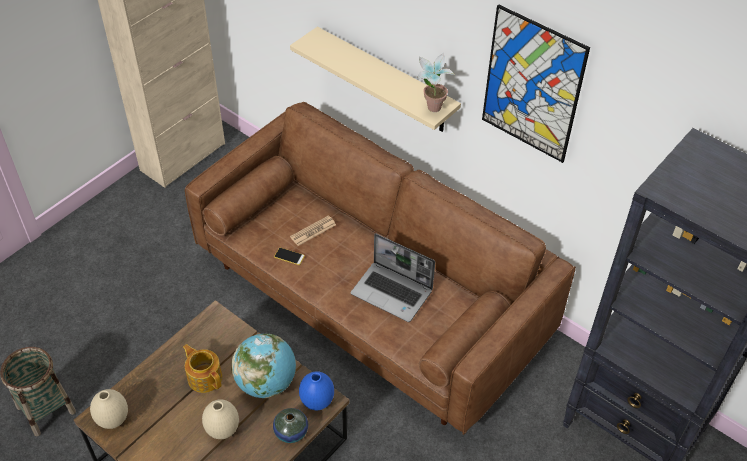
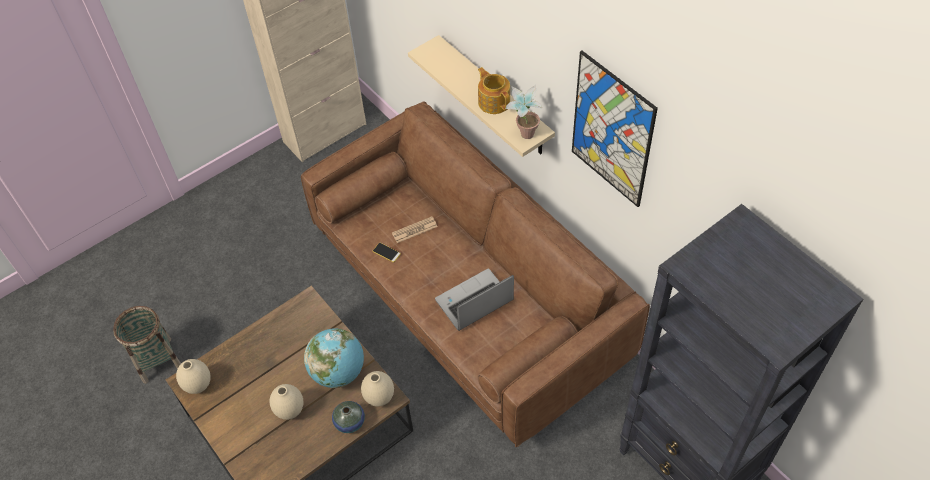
camera: 15 degrees right, 5 degrees up
(204, 377) = (285, 358): teapot -> teapot (494, 102)
(317, 403) = (379, 398): blue vase -> beige vase
(393, 292) = (474, 302): laptop -> laptop turned 105 degrees clockwise

